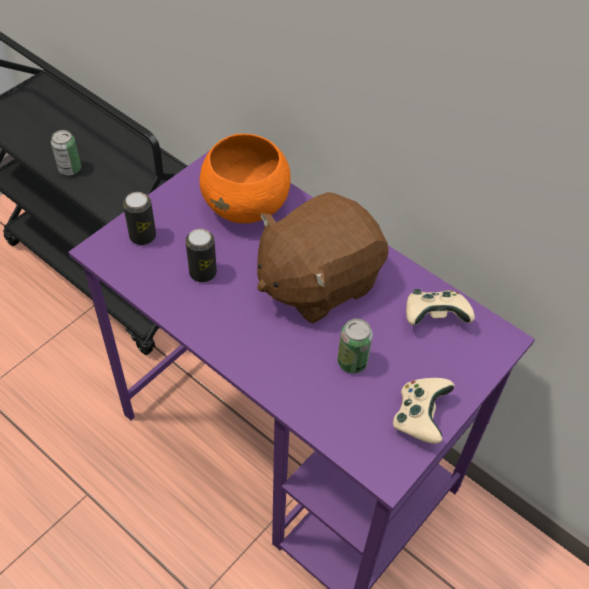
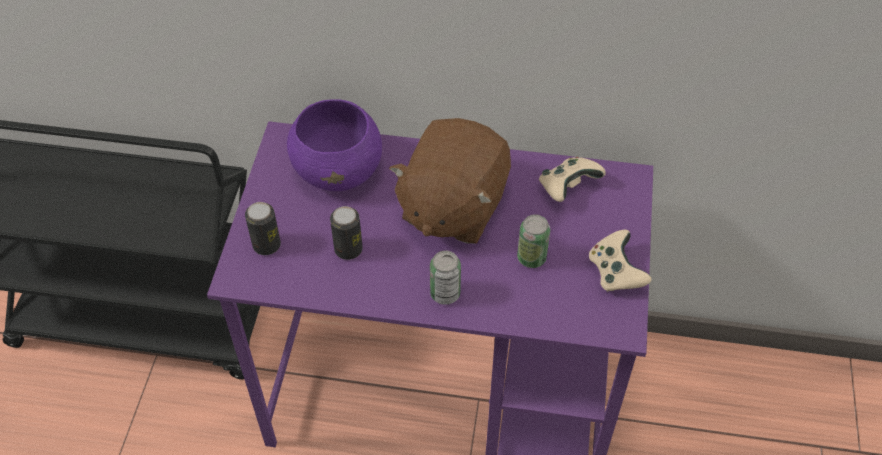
camera: 30 degrees left, 0 degrees up
(70, 169) = (104, 224): can -> can (445, 294)
(247, 205) = (339, 170): orange bowl -> purple bowl

